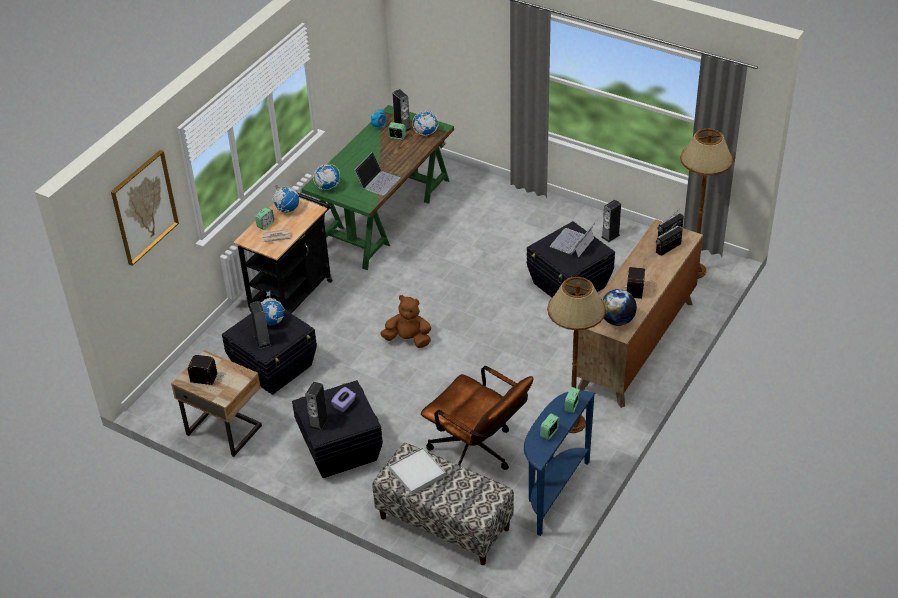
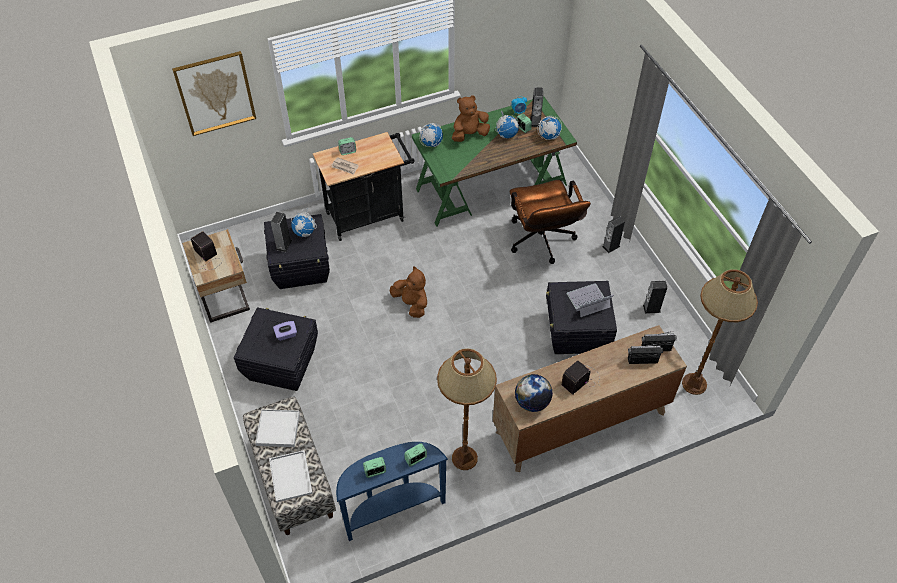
camera: 35 degrees right, 10 degrees up
(287, 209) = (374, 147): globe -> globe (506, 134)
(318, 422) = (256, 338): speaker -> speaker (611, 246)
(355, 164) = (469, 135): none -> brown plush toy
(378, 181) = (472, 159): laptop -> none
(467, 497) = (291, 477): none -> white tray
(478, 454) = (370, 436): brown office chair -> brown office chair (542, 243)

